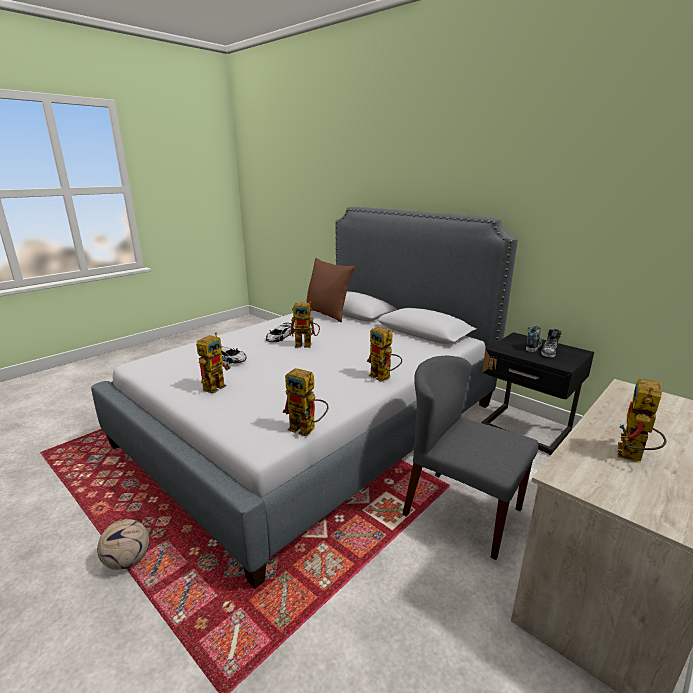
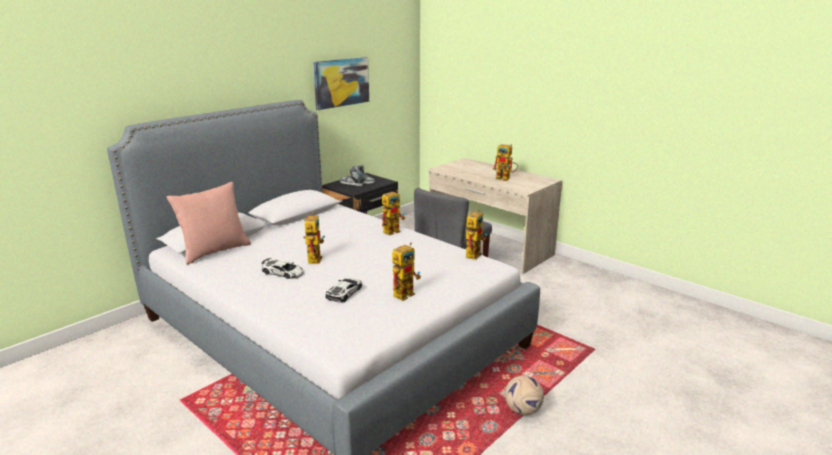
camera: 90 degrees left, 0 degrees up
(216, 385) = (406, 293): toy robot -> toy robot turned 105 degrees clockwise
(328, 314) = (215, 251): brown pillow -> pink pillow
(589, 211) = (341, 82): none -> picture

